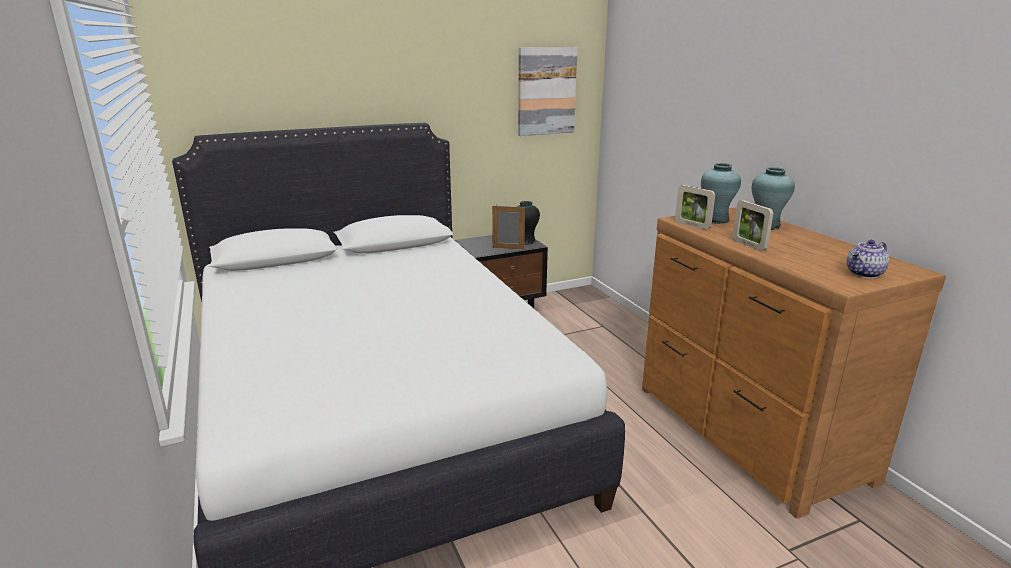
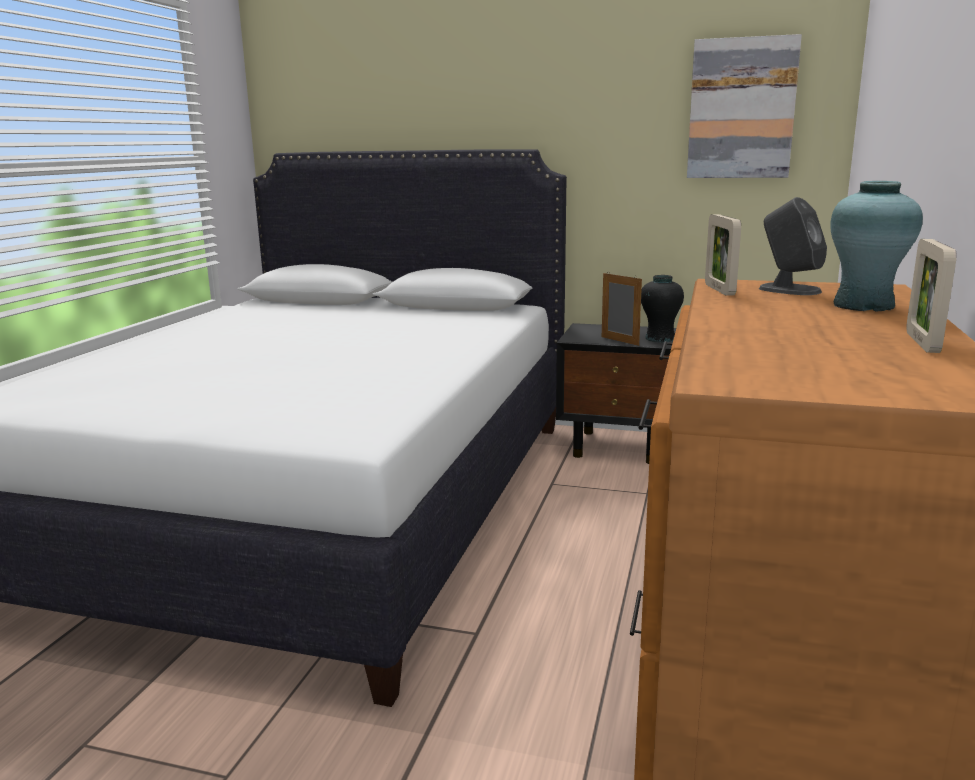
camera: 40 degrees right, 5 degrees down
(715, 220) = (788, 290): turquoise vase -> grey speaker
(748, 245) = (732, 317): picture frame -> picture frame (922, 342)
(865, 274) = (836, 379): teapot -> none

